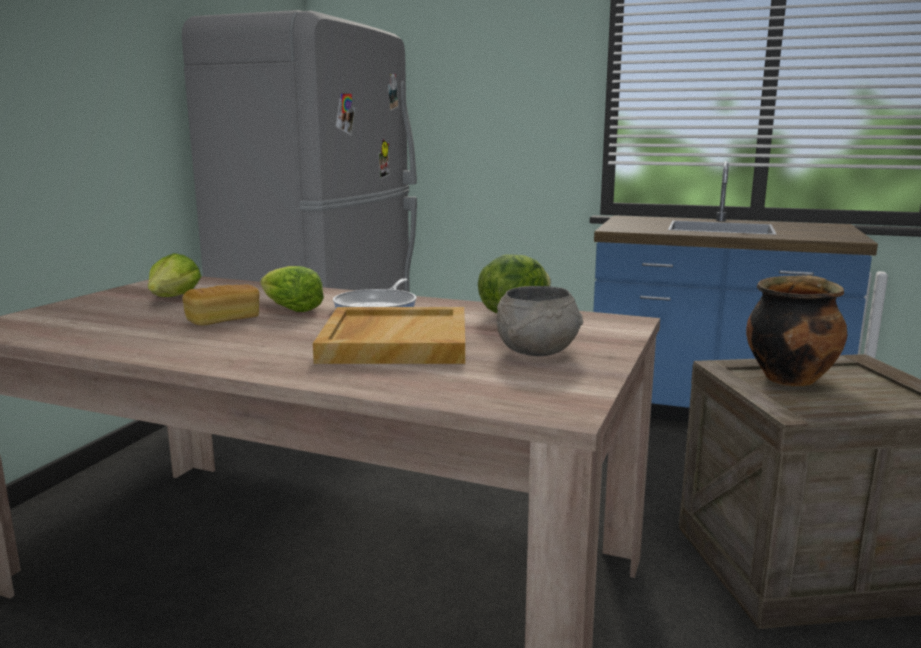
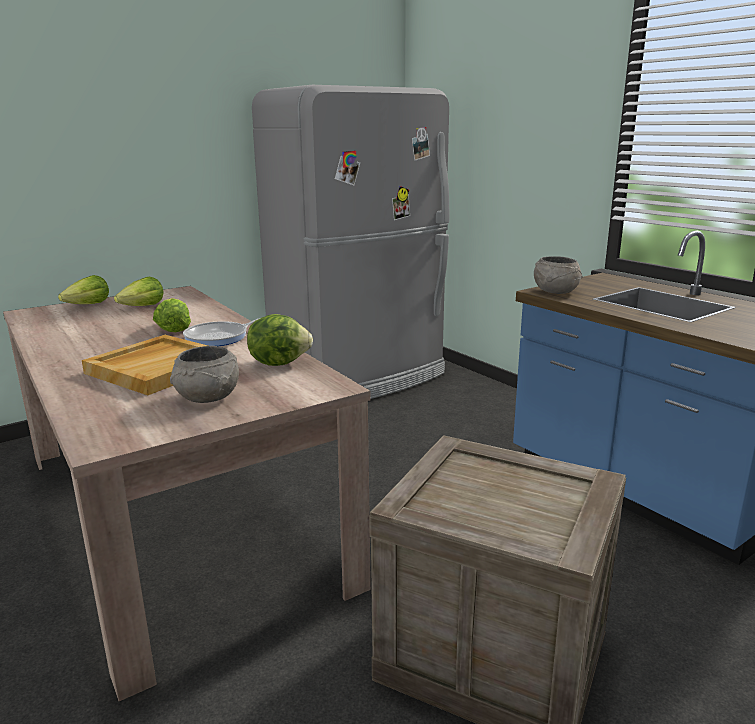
camera: 35 degrees right, 5 degrees up
(76, 307) = (88, 305): none -> lettuce
(223, 320) = (123, 330): bread -> none
(626, 228) = (555, 292): none -> grey bowl
(789, 378) = (490, 475): cooking pot -> none

